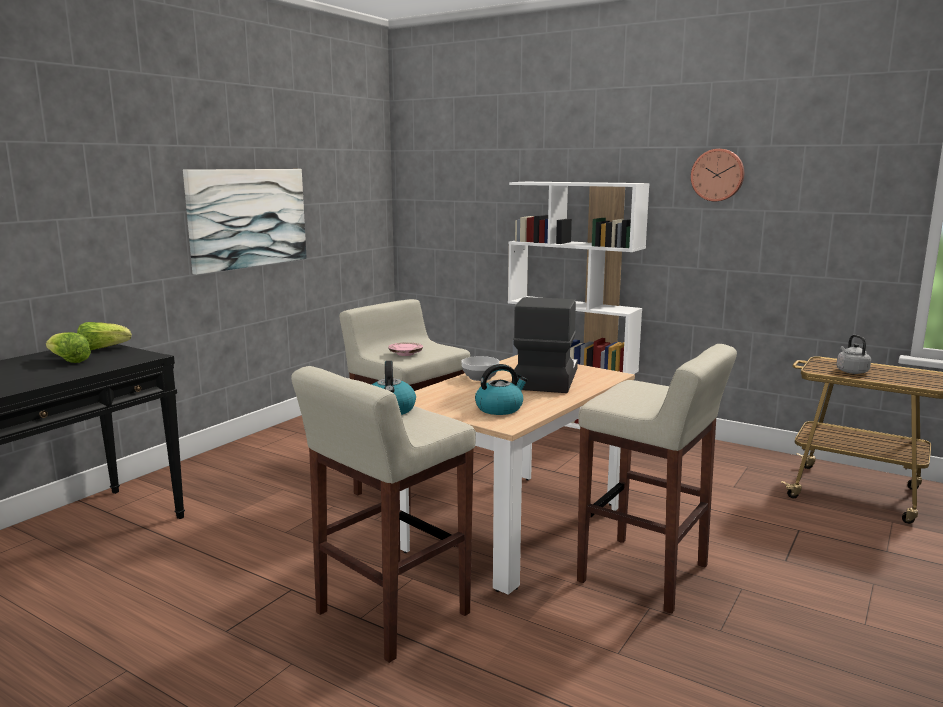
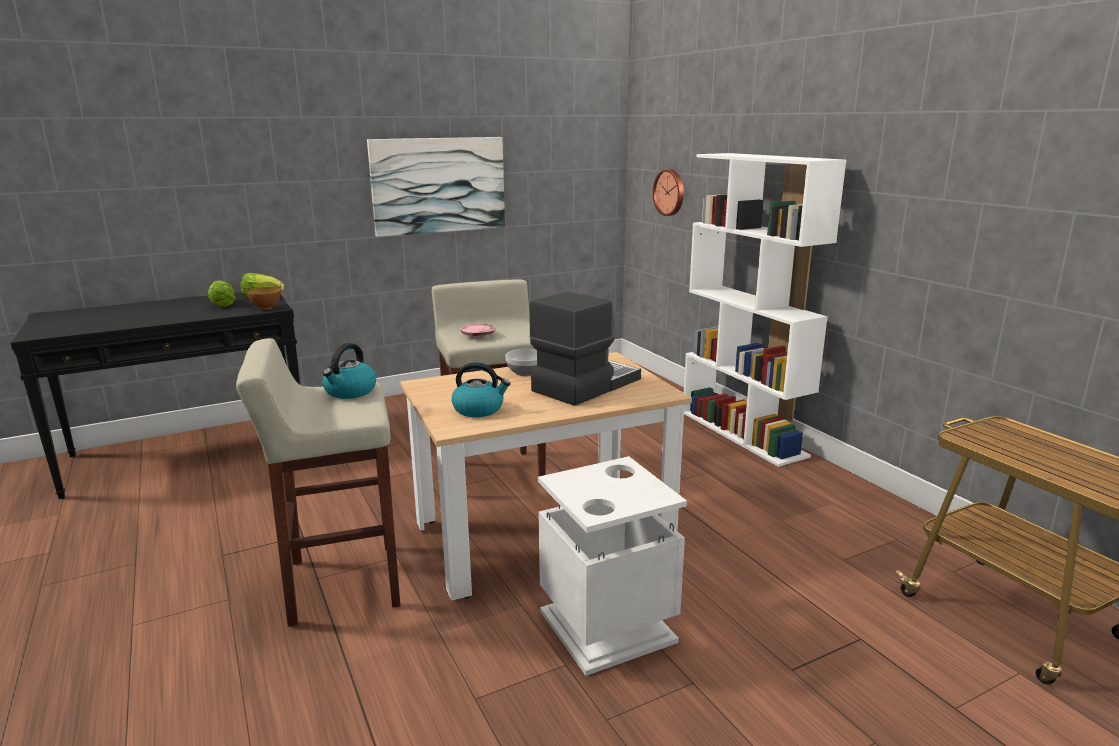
camera: 30 degrees right, 5 degrees up
(137, 357) = (266, 308): none -> bowl
(645, 574) = (606, 627): beige stool -> white trash can
(718, 175) = (928, 151): wall clock -> wall clock (670, 192)
(851, 371) = (1017, 448): grey kettle -> none

